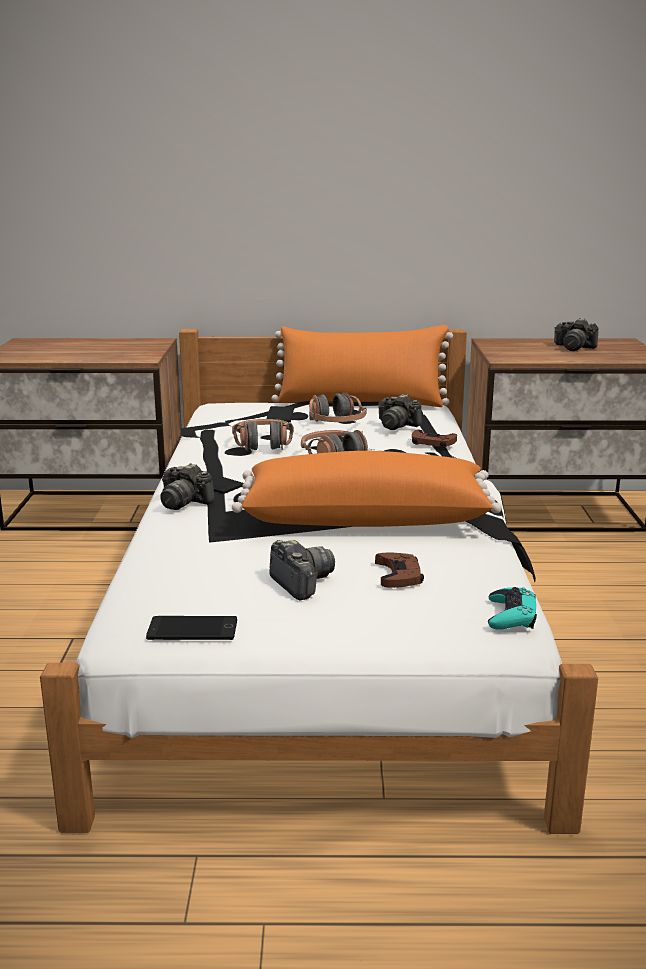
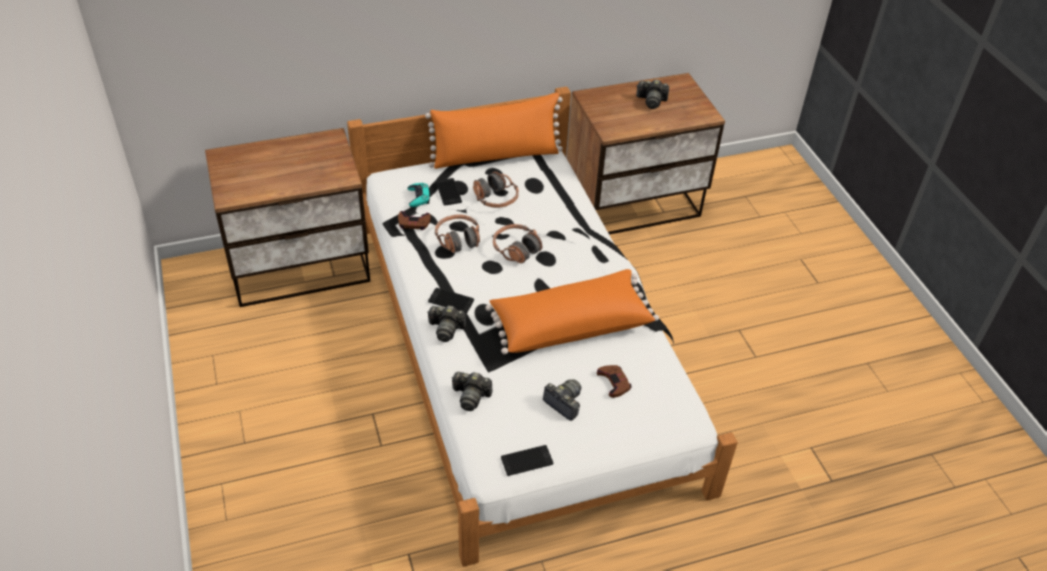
camera: 20 degrees left, 25 degrees up
(396, 425) = (540, 194): camera -> camera (471, 396)
(432, 443) = (574, 215): brown game controller -> brown game controller (413, 223)
(511, 616) = (686, 407): turquoise game controller -> turquoise game controller (418, 197)

